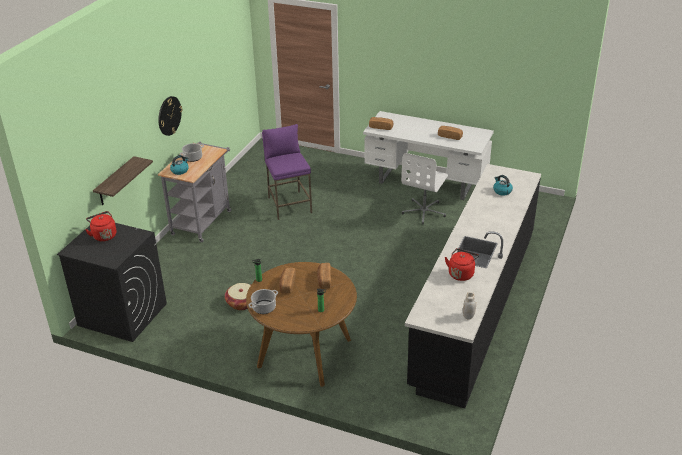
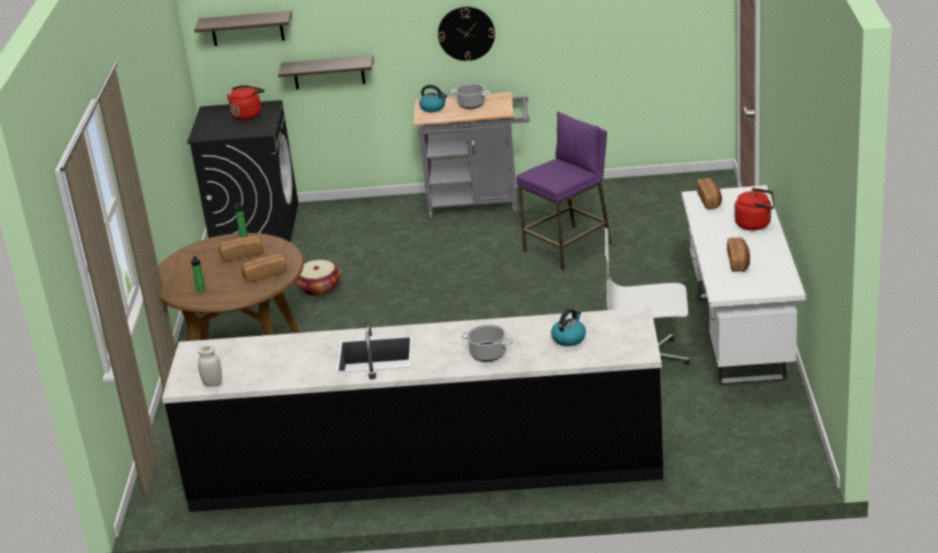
camera: 70 degrees right, 5 degrees down
(73, 175) = (247, 28): none -> shelf
(264, 307) = (189, 255): cooking pot -> cooking pot (488, 353)
(461, 273) = (310, 355): red kettle -> red kettle (755, 224)

